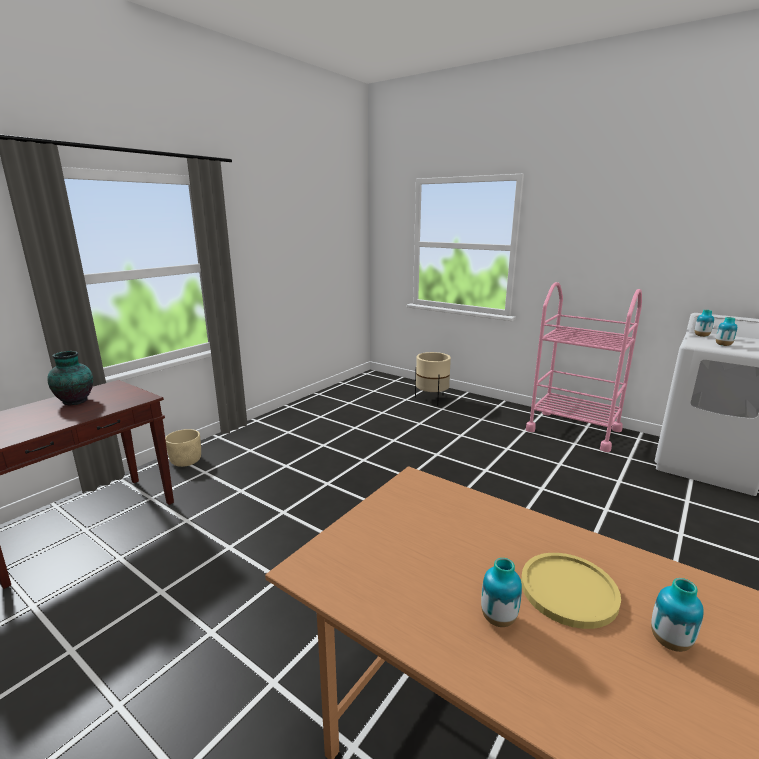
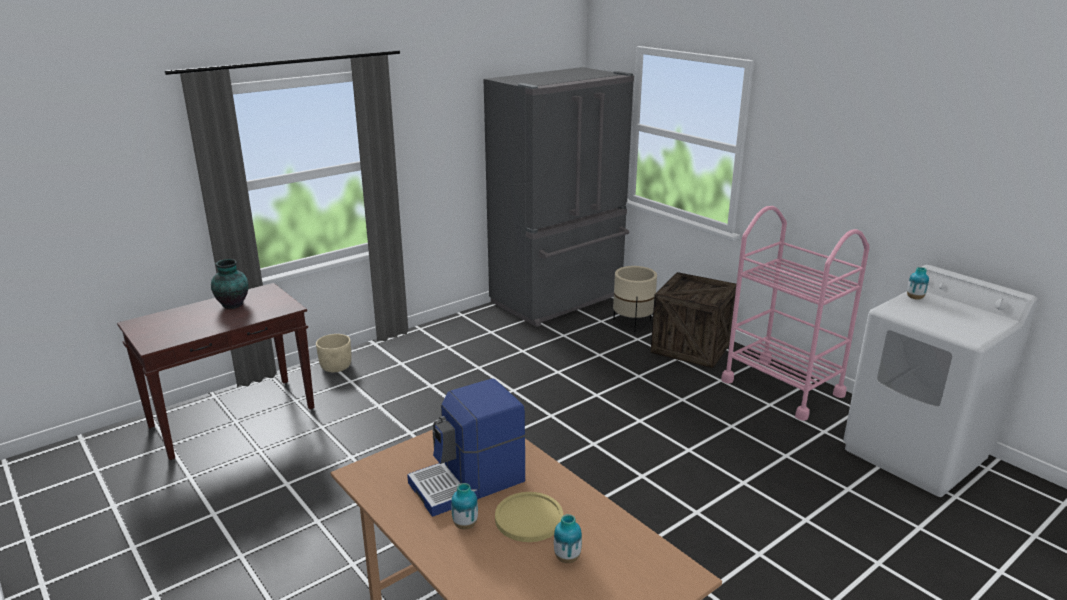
camera: 15 degrees right, 5 degrees up
(365, 388) = (559, 300): none -> grey fridge
(457, 555) = (468, 483): none -> coffee machine
(486, 409) = (691, 347): none -> crate
(723, 345) = (919, 315): vase -> none

